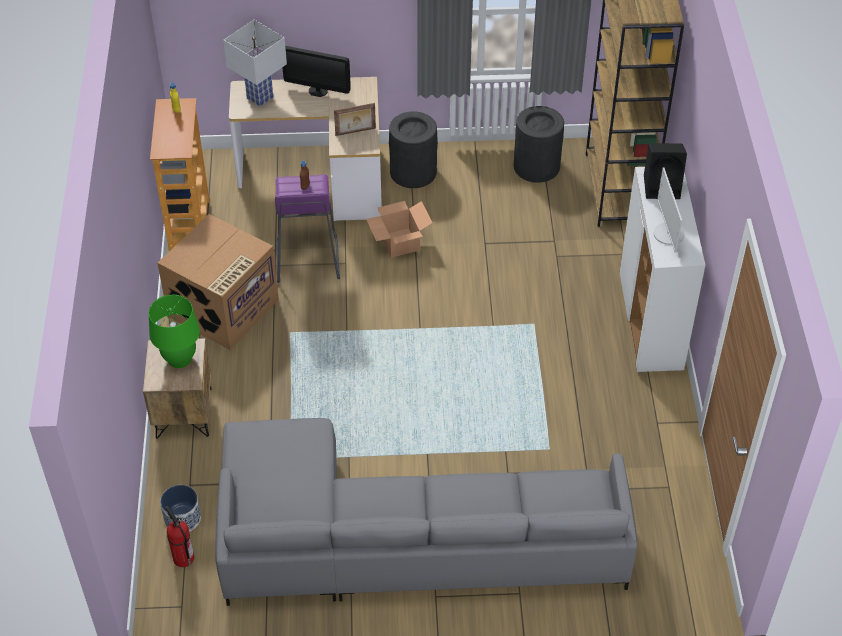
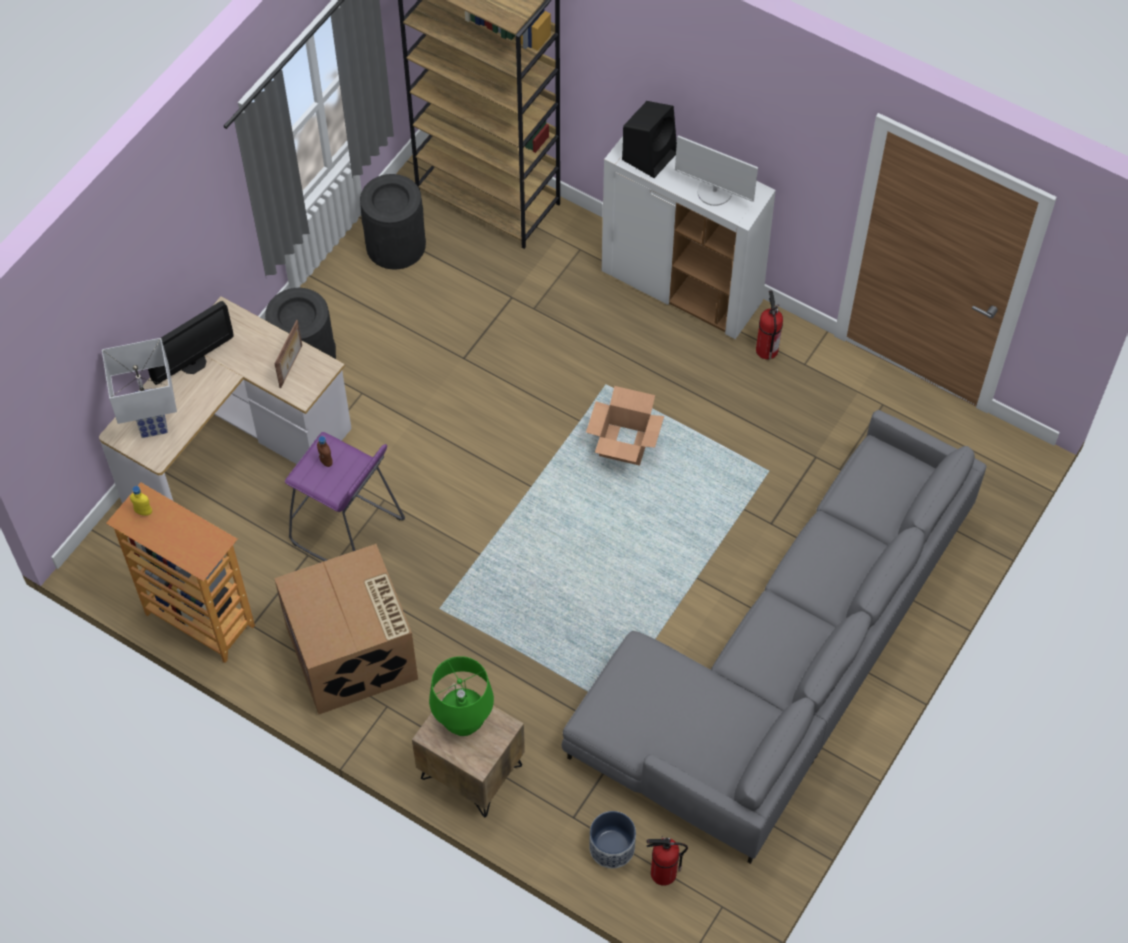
camera: 55 degrees left, 10 degrees up
(400, 243) = (399, 432): cardboard box -> cardboard box (625, 444)
(647, 394) = (766, 349): none -> fire extinguisher

